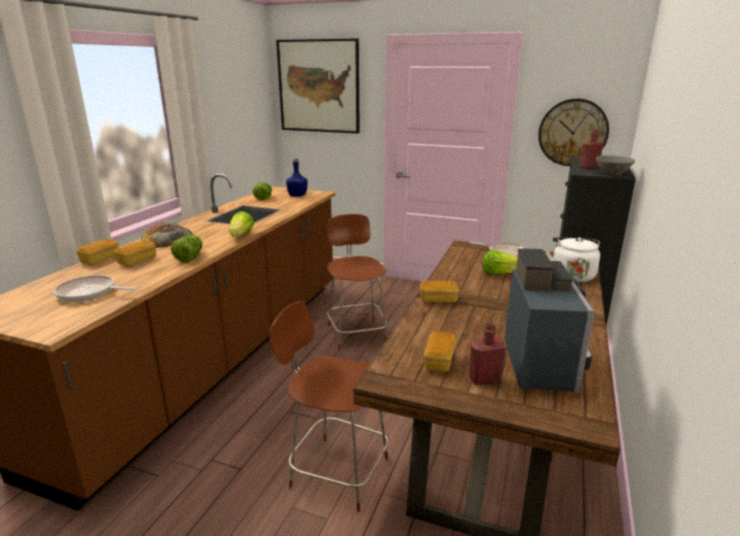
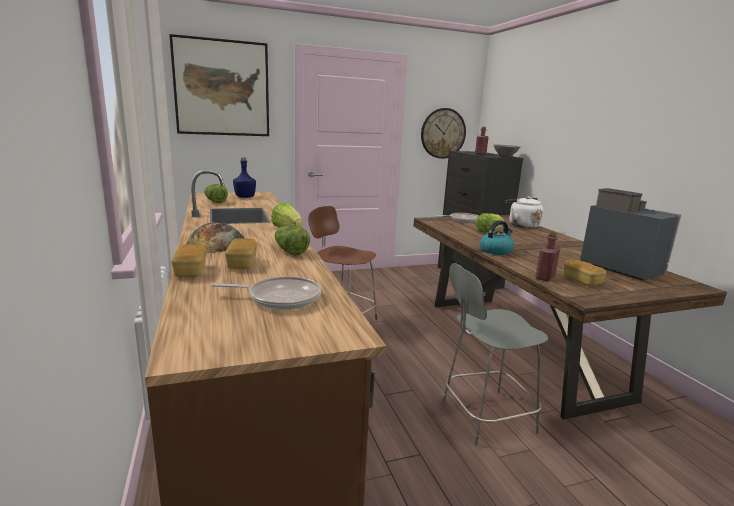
camera: 40 degrees left, 5 degrees down
(89, 293) = (280, 298): frying pan -> frying pan turned 150 degrees counterclockwise
(336, 471) = (484, 417): brown chair -> grey chair
(438, 300) = (496, 251): bread -> kettle
(484, 379) = (620, 282): red bottle -> red bottle (545, 277)

